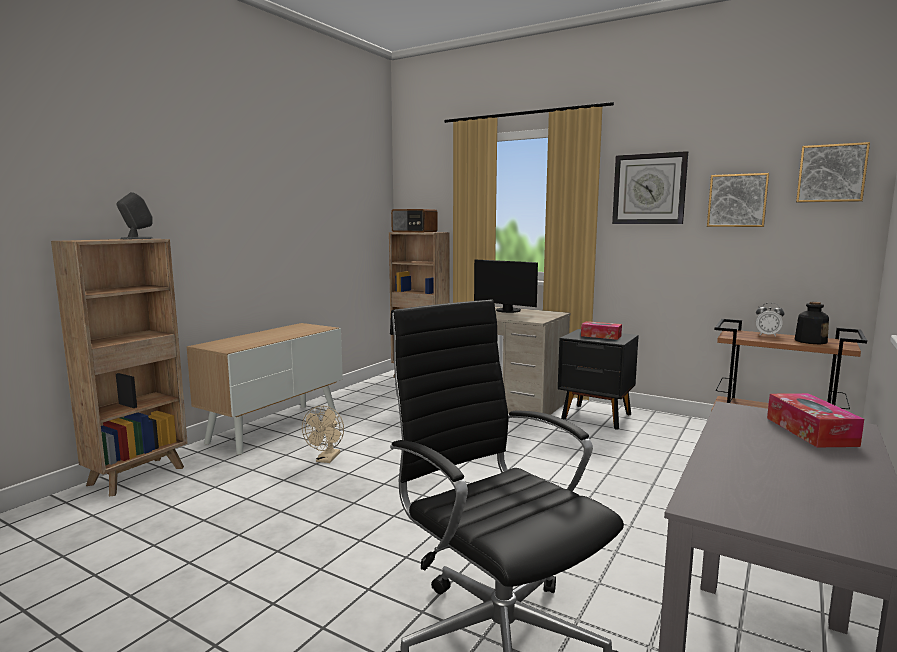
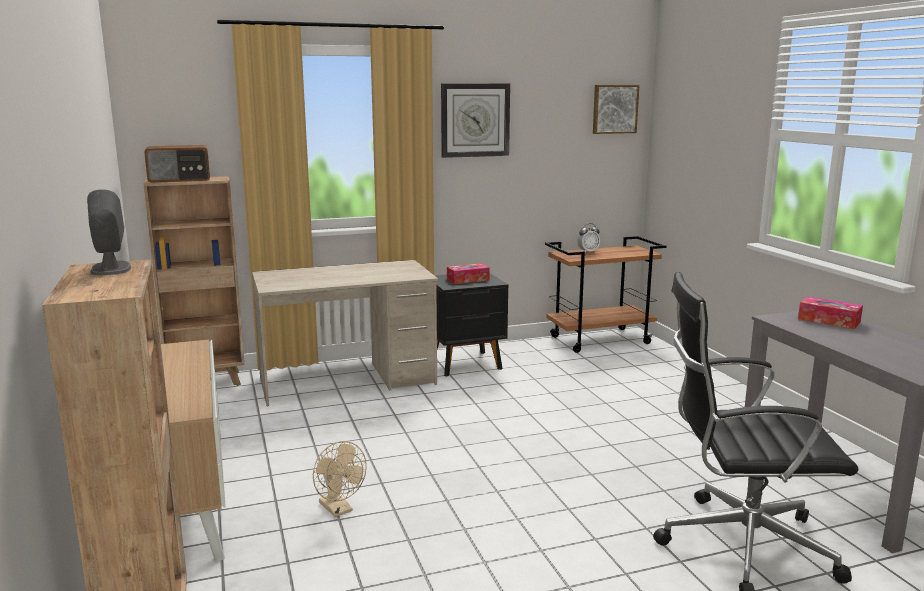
camera: 50 degrees left, 5 degrees up
(507, 311) = (355, 270): monitor -> none
(737, 200) = (550, 132): picture -> none
(810, 341) = (621, 252): bottle -> none

